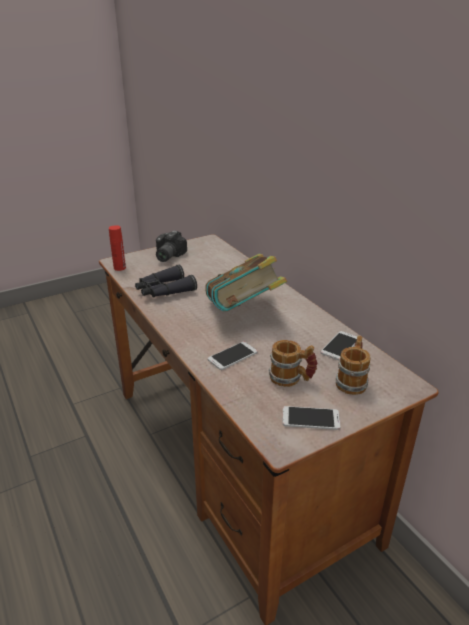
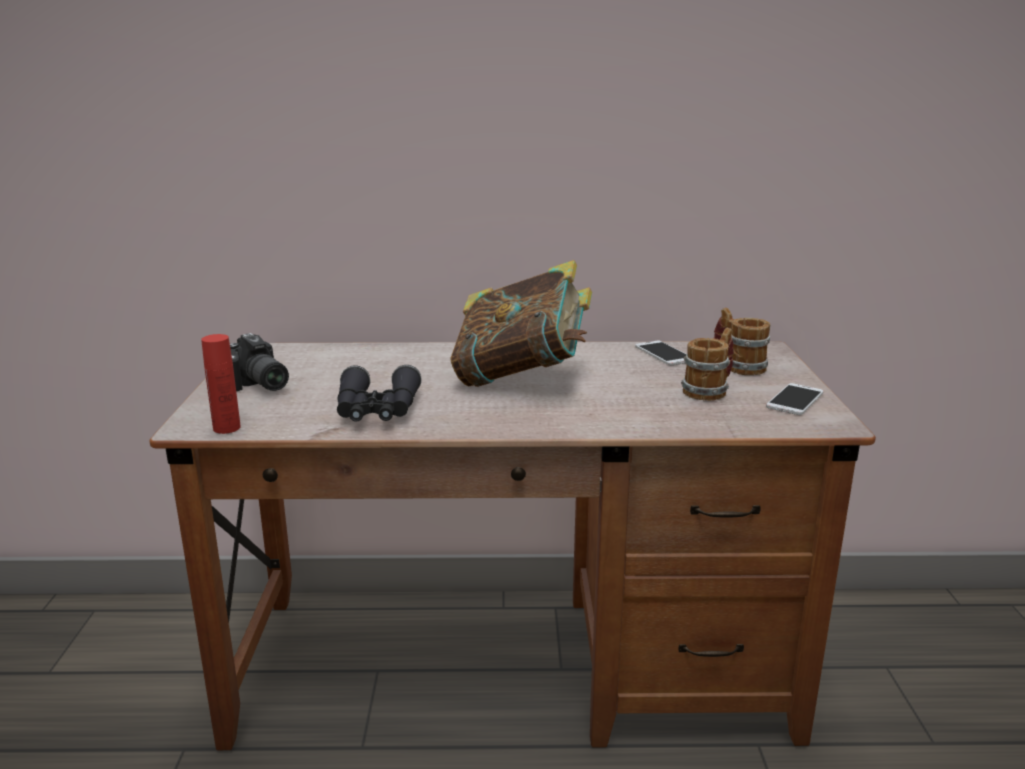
camera: 60 degrees left, 10 degrees down
(232, 356) = (628, 407): phone -> none

